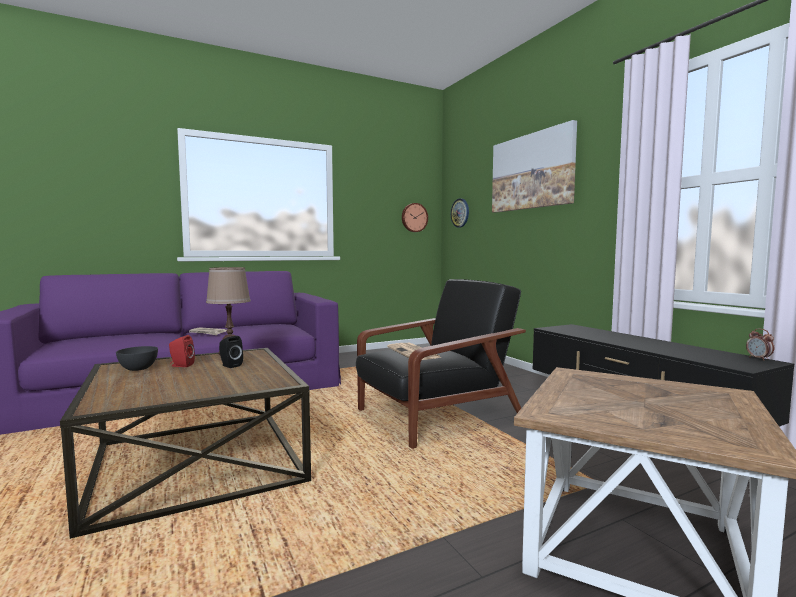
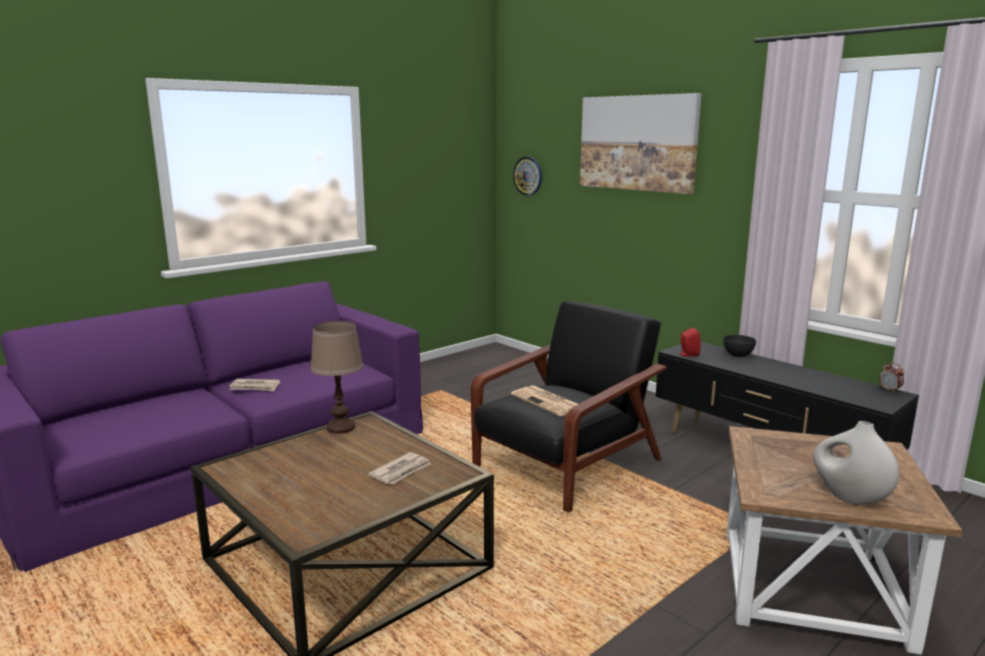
camera: 15 degrees left, 10 degrees up
(138, 369) = (261, 469): grey bowl -> grey bowl (737, 355)
(181, 365) = (306, 457): red speaker -> red speaker (688, 355)
(230, 365) = (366, 450): black speaker -> none
(237, 378) = (401, 471): none -> newspaper
(414, 217) = (463, 180): wall clock -> none
(654, 425) = (849, 497): none -> white vase

